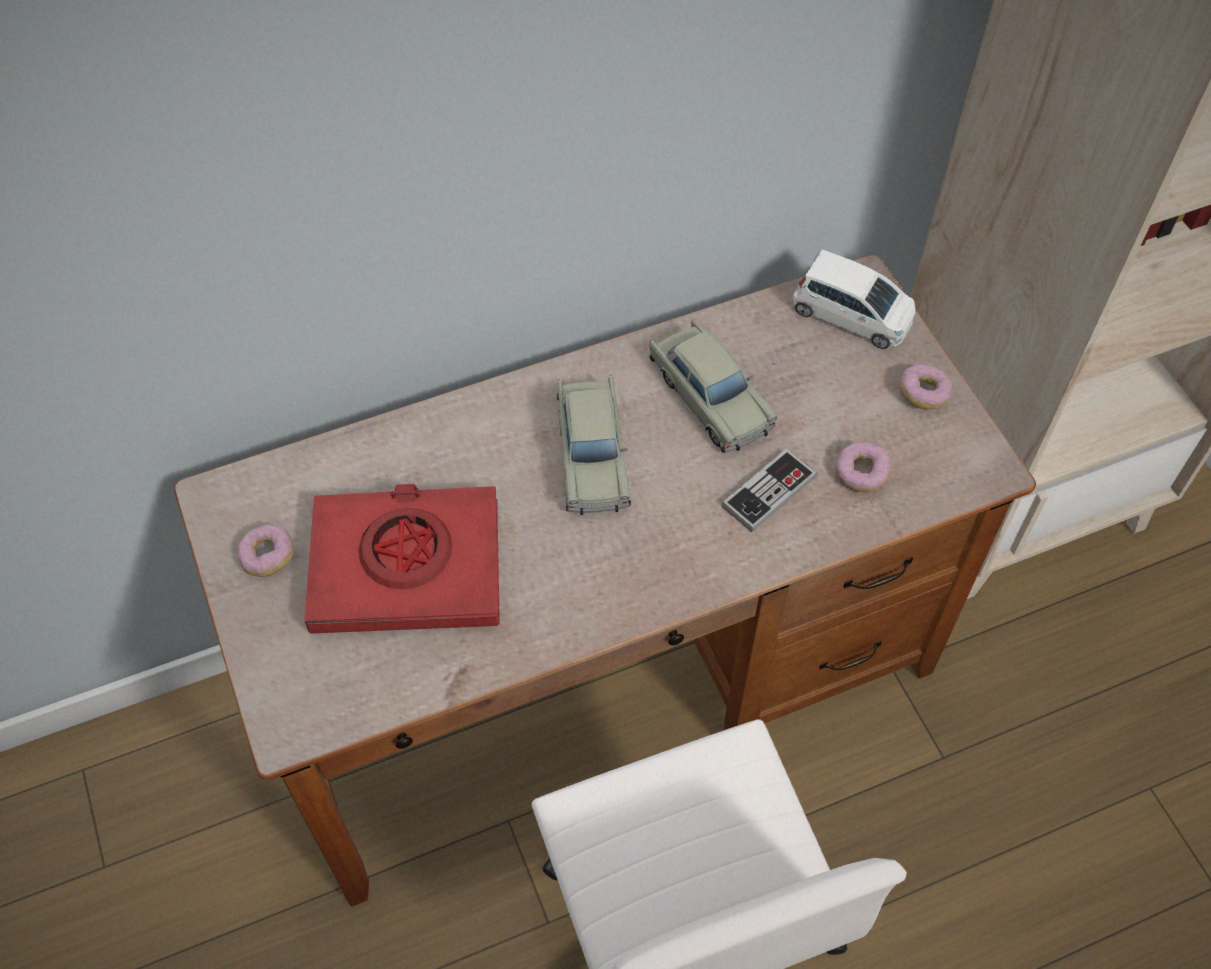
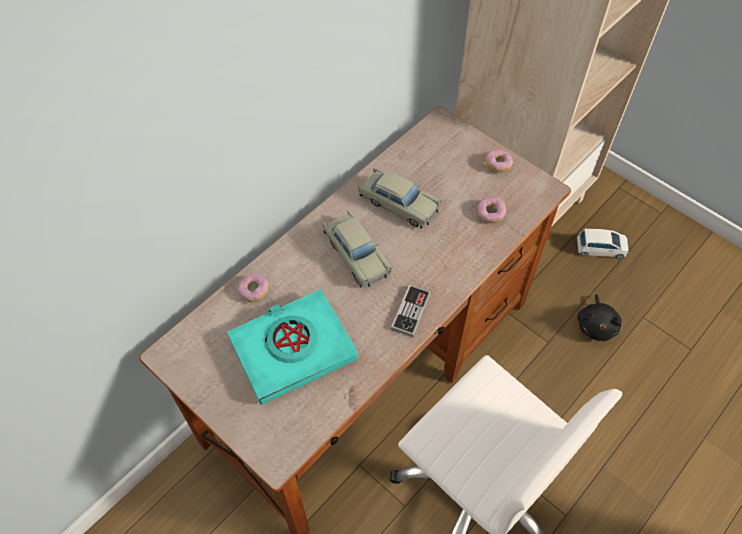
camera: 25 degrees left, 0 degrees up
(268, 557) = (215, 374): donut -> donut (254, 291)
(407, 566) = (293, 349): red book -> turquoise book
(768, 492) = (452, 239): game controller -> game controller (410, 311)
(851, 315) = (444, 139): white toy car -> white toy car (600, 249)
(1050, 766) = (596, 325): none -> black plush toy

